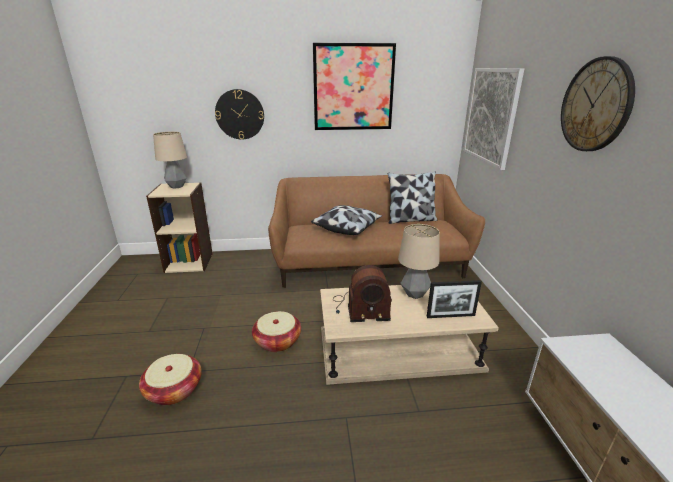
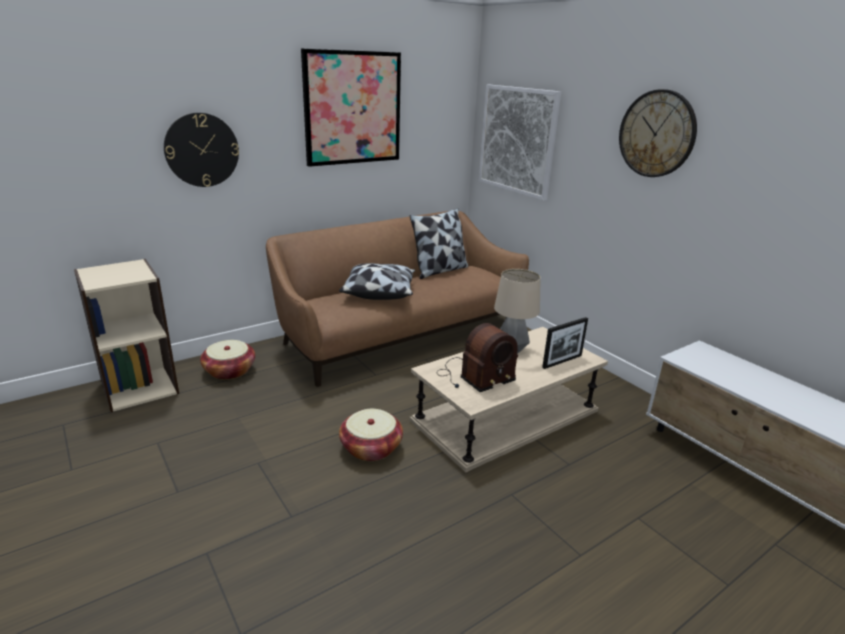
camera: 30 degrees left, 0 degrees up
(174, 390) = (295, 542): basket -> basket (230, 371)
(177, 186) = (114, 270): table lamp -> none

